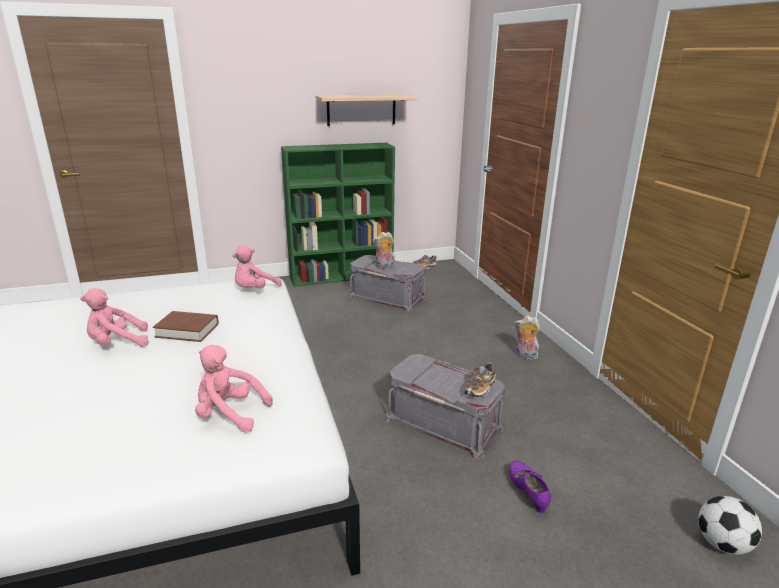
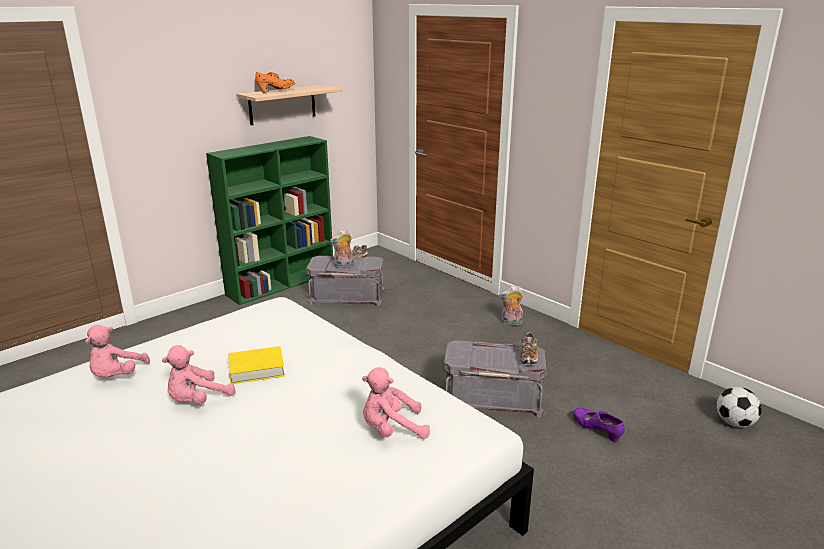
camera: 25 degrees left, 0 degrees up
(187, 330) = (256, 369): brown book -> yellow book
(254, 290) = (275, 314): pink plush toy -> pink plush toy (117, 376)
(351, 95) = (276, 91): none -> orange shoe

